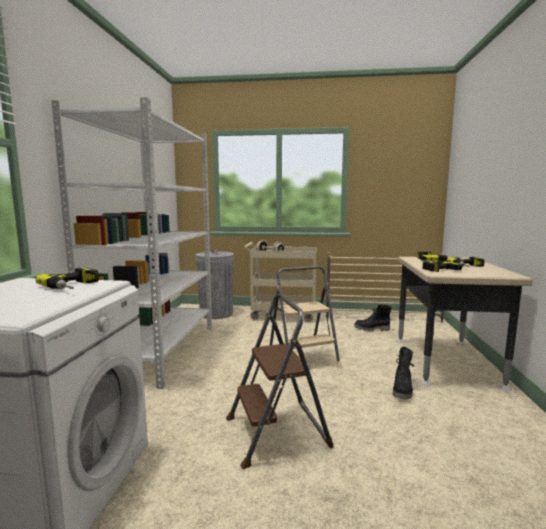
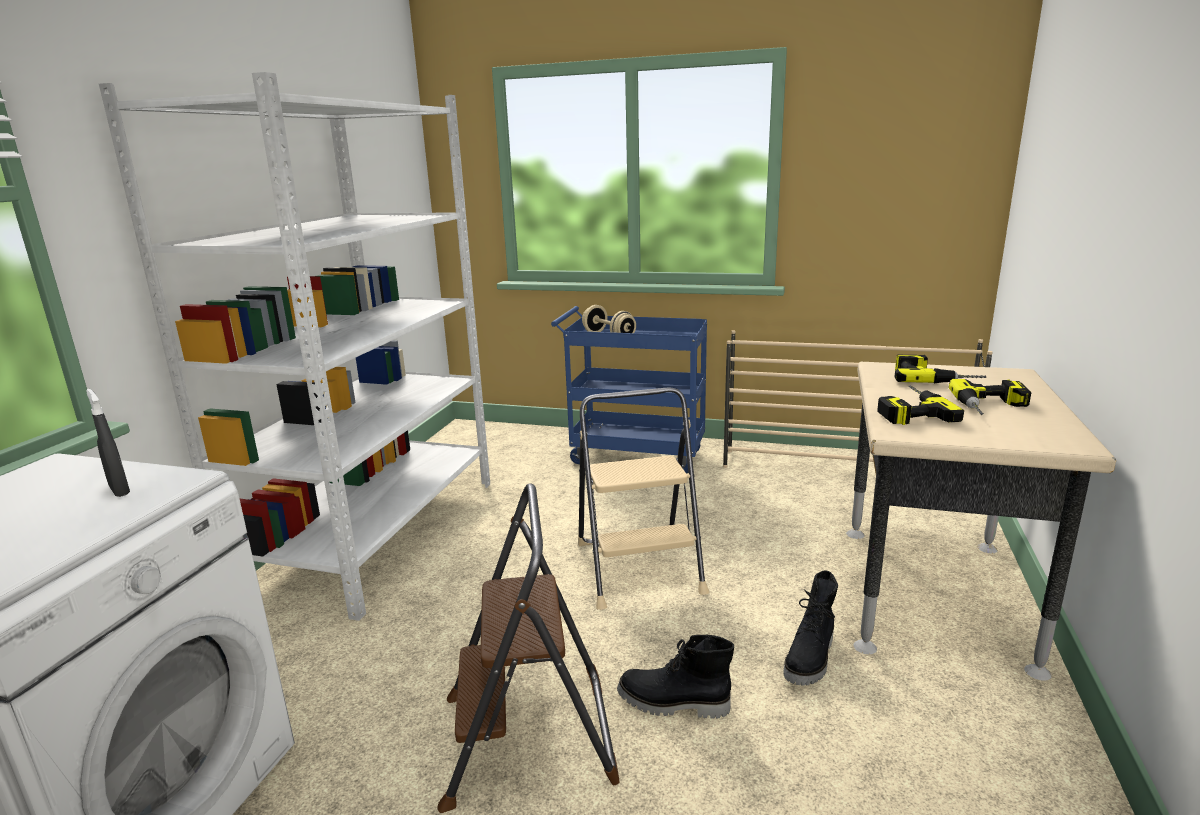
camera: 10 degrees right, 10 degrees up
(75, 286) = (119, 490): power drill -> grey spray bottle
(216, 314) = (510, 447): grey trash can -> none
(281, 316) = (633, 458): beige cart -> blue cart
(372, 329) = (807, 499): black boot -> black boot (673, 704)

